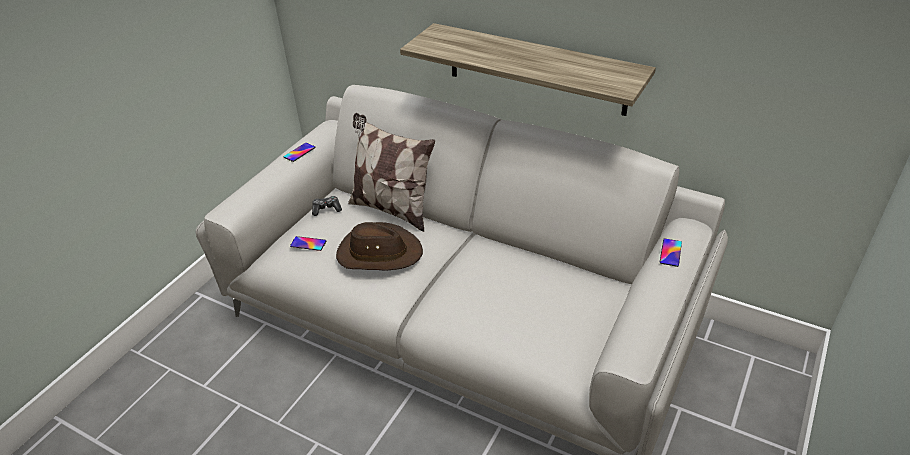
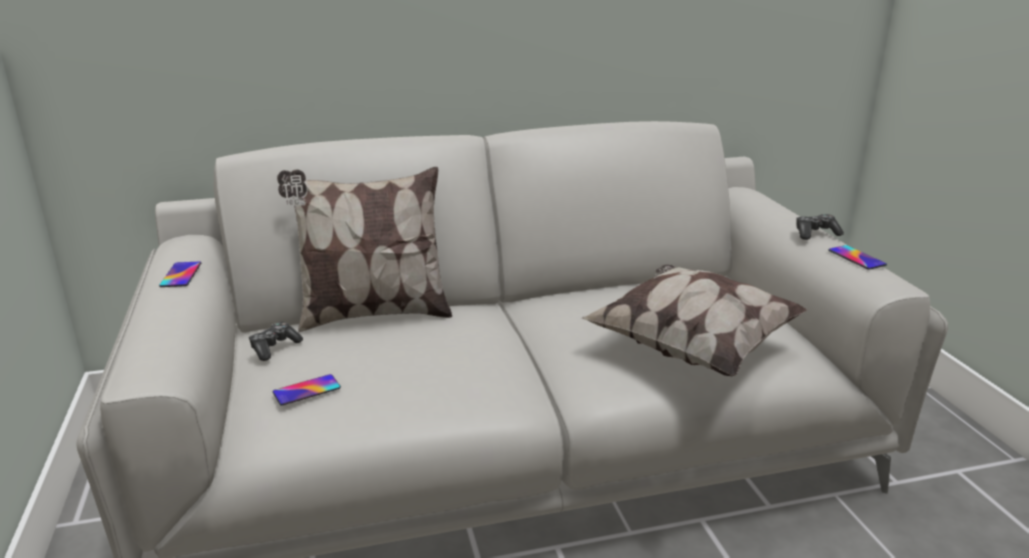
camera: 45 degrees left, 15 degrees down
(379, 253) = (432, 354): brown hat -> none
(509, 325) = (691, 347): none -> pillow
(536, 69) = (506, 61): shelf -> none
(659, 293) = (815, 233): none -> game controller
(670, 252) = (767, 207): phone -> phone (856, 258)

